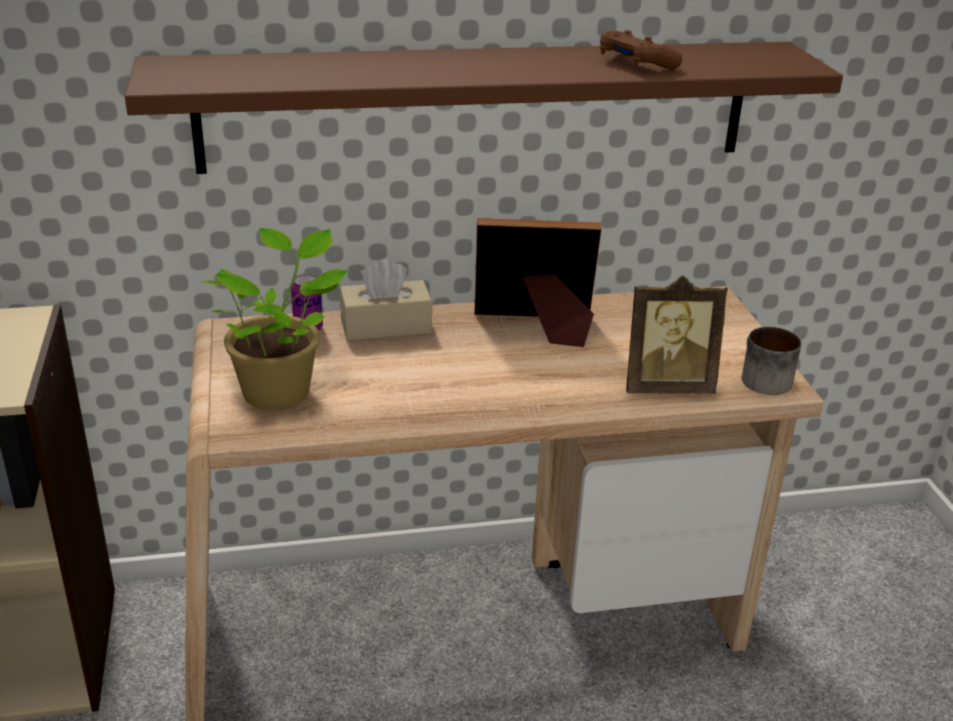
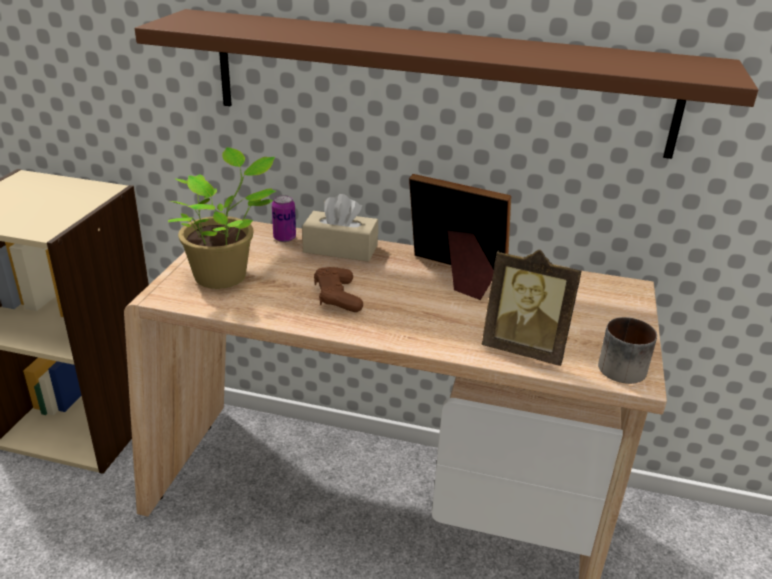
camera: 25 degrees right, 0 degrees up
(635, 63) = (558, 56): brown game controller -> brown game controller (337, 297)

